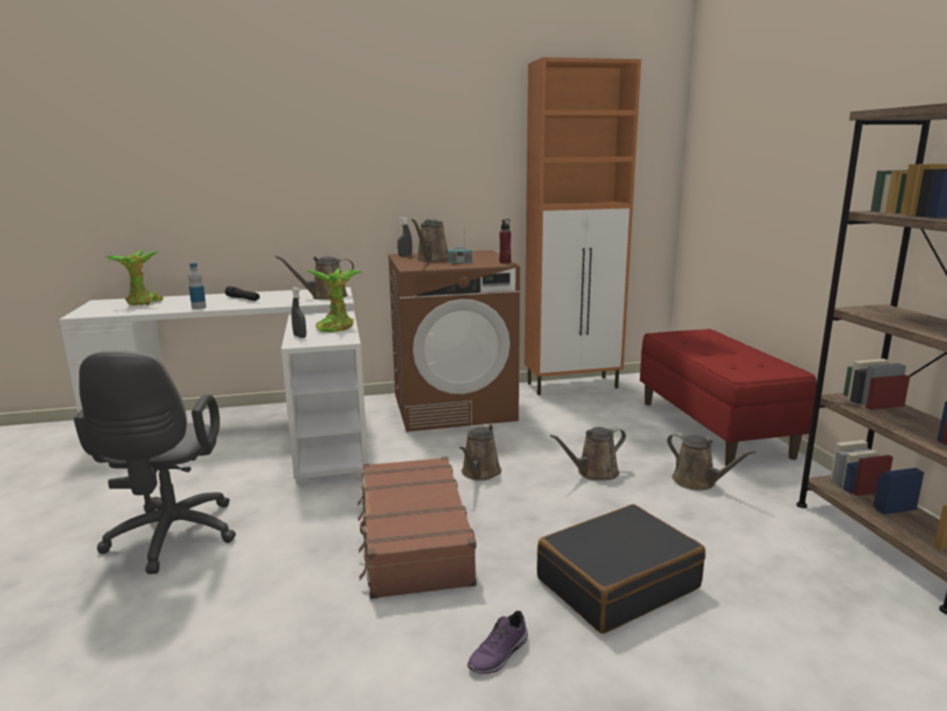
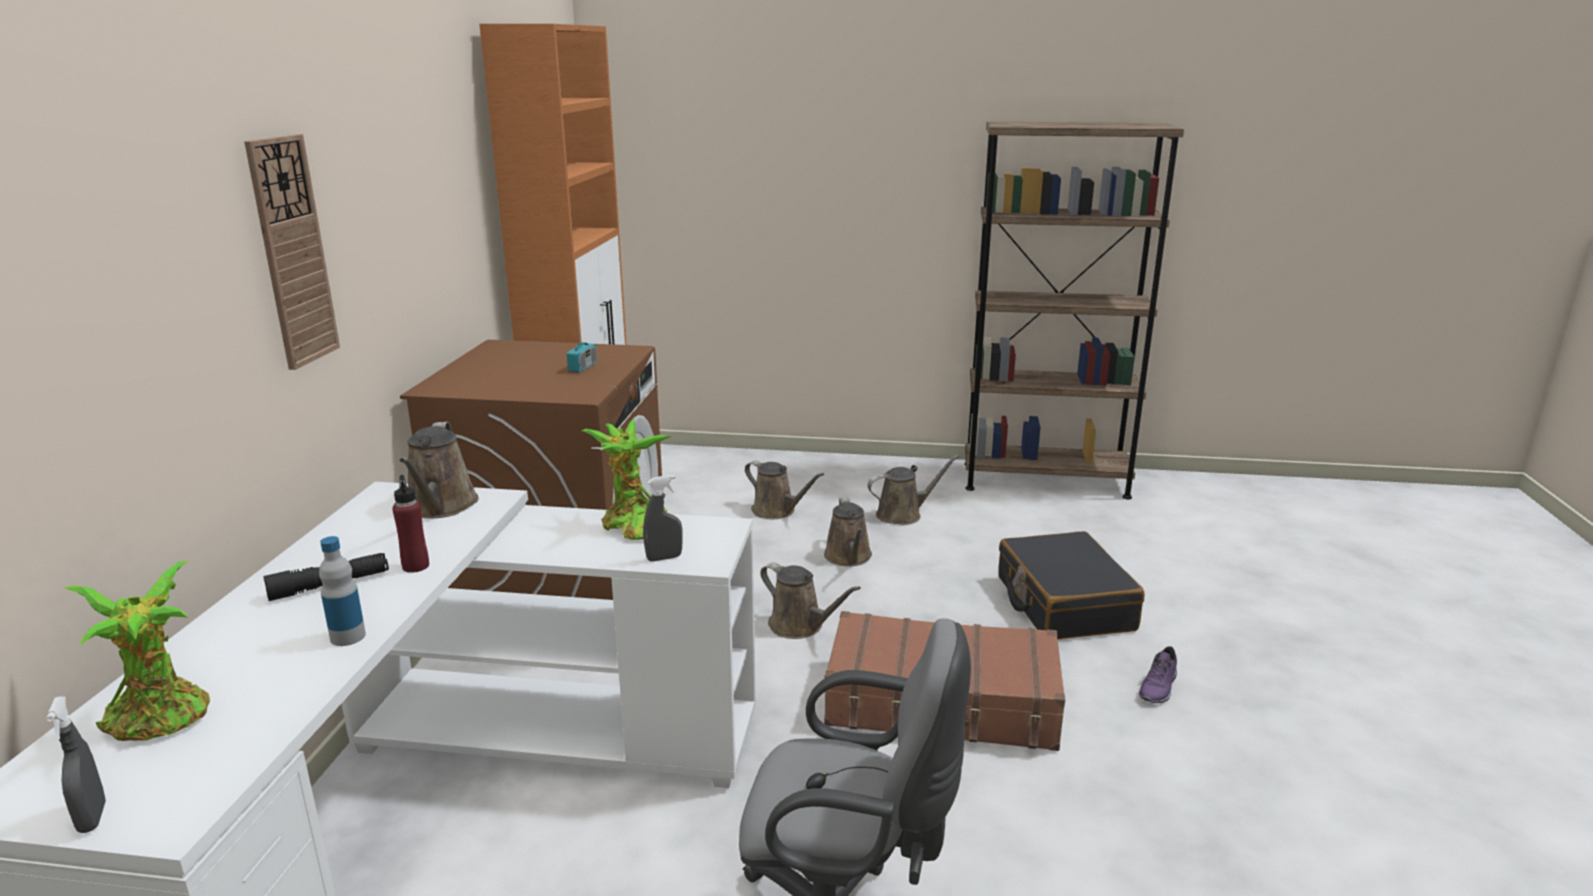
camera: 70 degrees left, 5 degrees up
(318, 166) = (292, 252): none -> wall clock
(405, 256) = (450, 387): grey spray bottle -> grey spray bottle (92, 818)
(431, 260) = (526, 378): brown watering can -> brown watering can (777, 511)
(499, 655) = (1159, 688): purple shoe -> purple shoe turned 60 degrees clockwise
(505, 262) = (622, 348): red bottle -> red bottle (416, 566)
(713, 428) = (792, 470): red bench -> none

